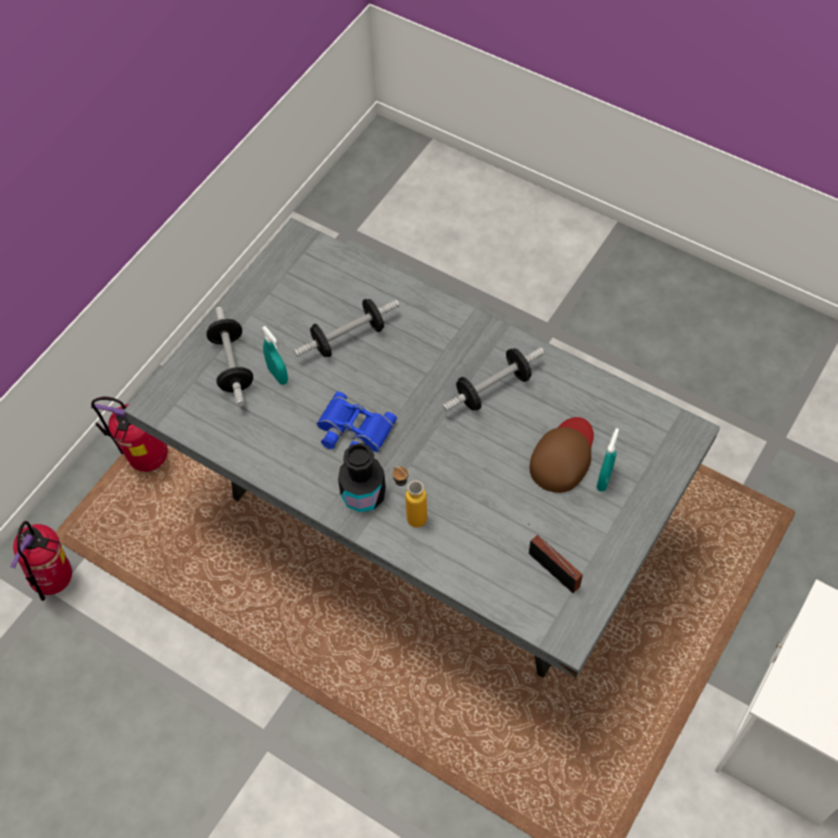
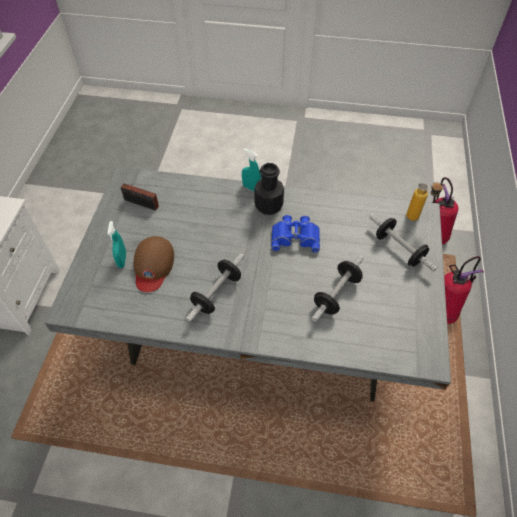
camera: 155 degrees right, 5 degrees down
(278, 375) = (365, 253): turquoise spray bottle -> turquoise spray bottle (251, 188)
(410, 514) = (236, 204): bottle -> bottle (417, 217)

